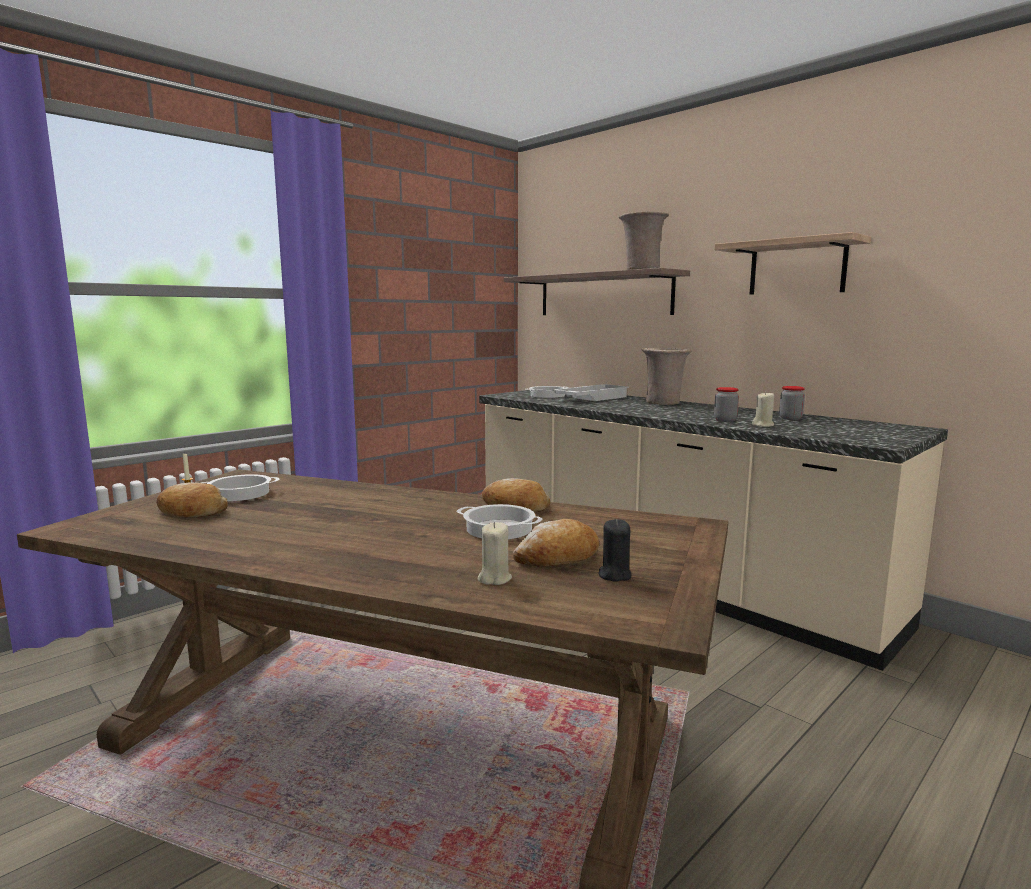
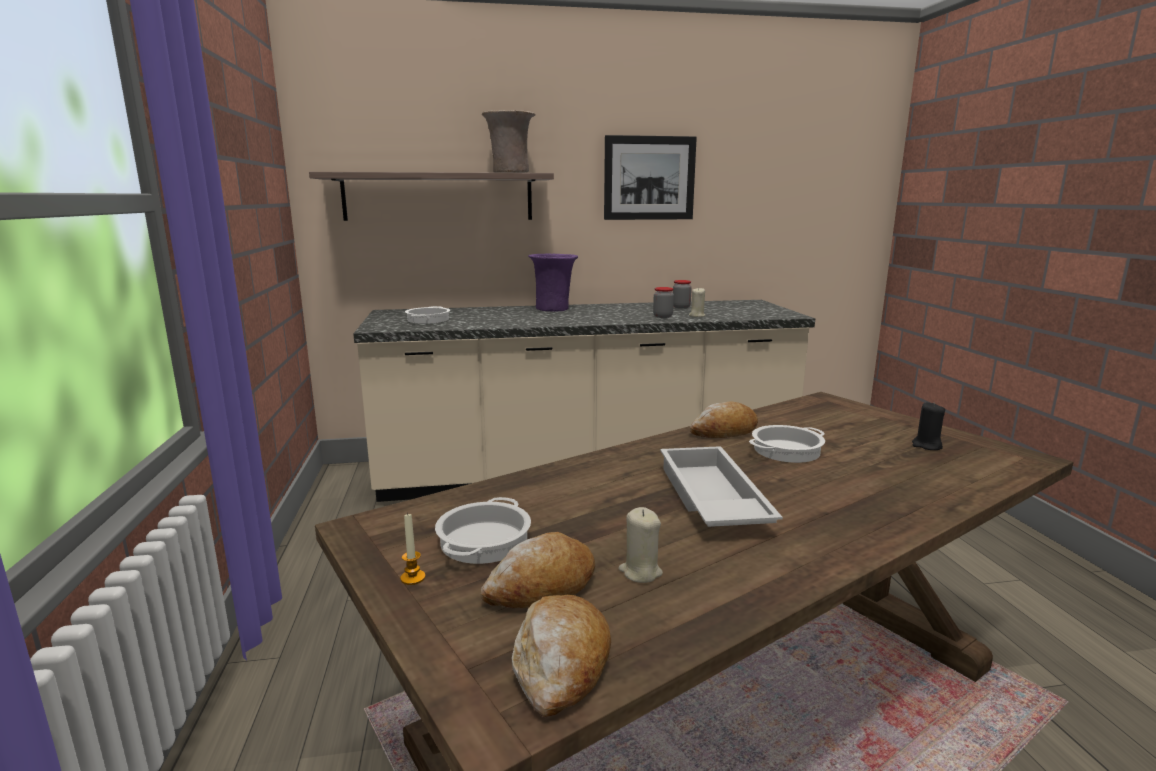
camera: 55 degrees left, 5 degrees up
(494, 578) = (919, 479): beige candle -> beige candle (640, 572)
(558, 557) = (877, 450): bread -> bread (561, 665)
(590, 398) = (480, 315): white tray -> white tray (709, 499)
(664, 403) = (553, 309): beige vase -> purple vase
(797, 268) = (649, 178): shelf -> picture

